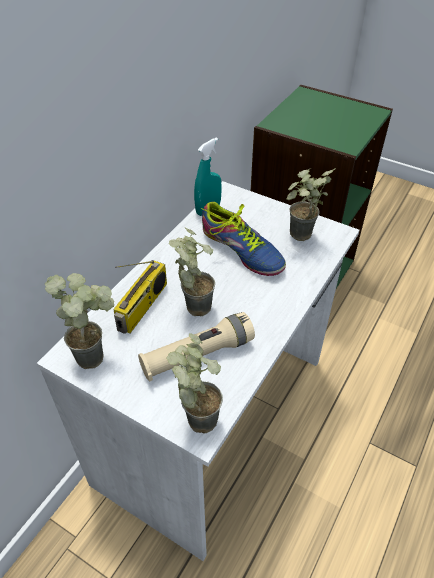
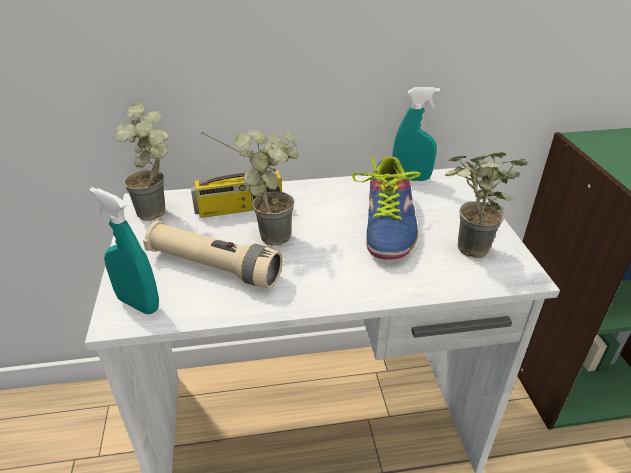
camera: 50 degrees right, 10 degrees down
(196, 414) = (138, 304): potted plant -> turquoise spray bottle

